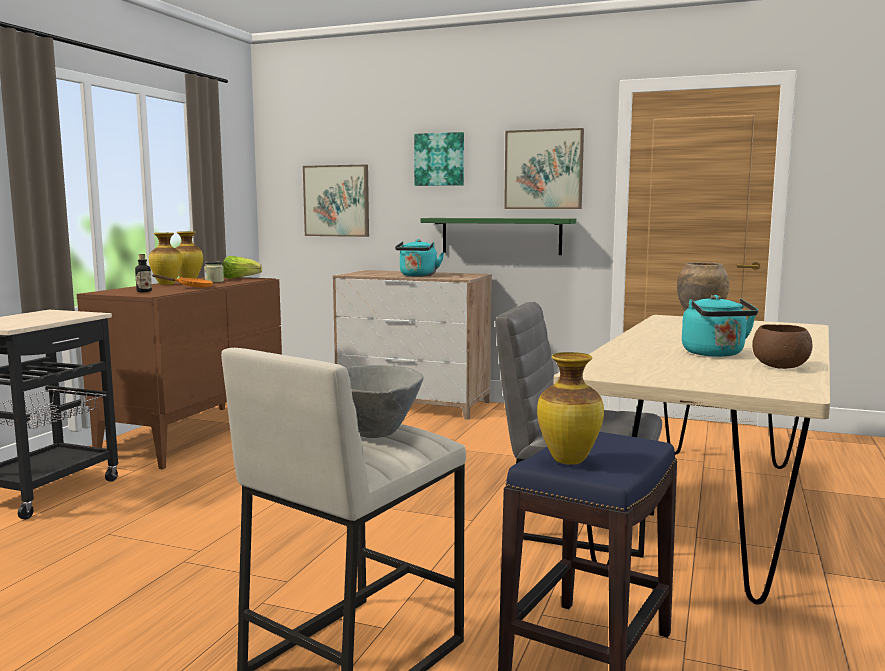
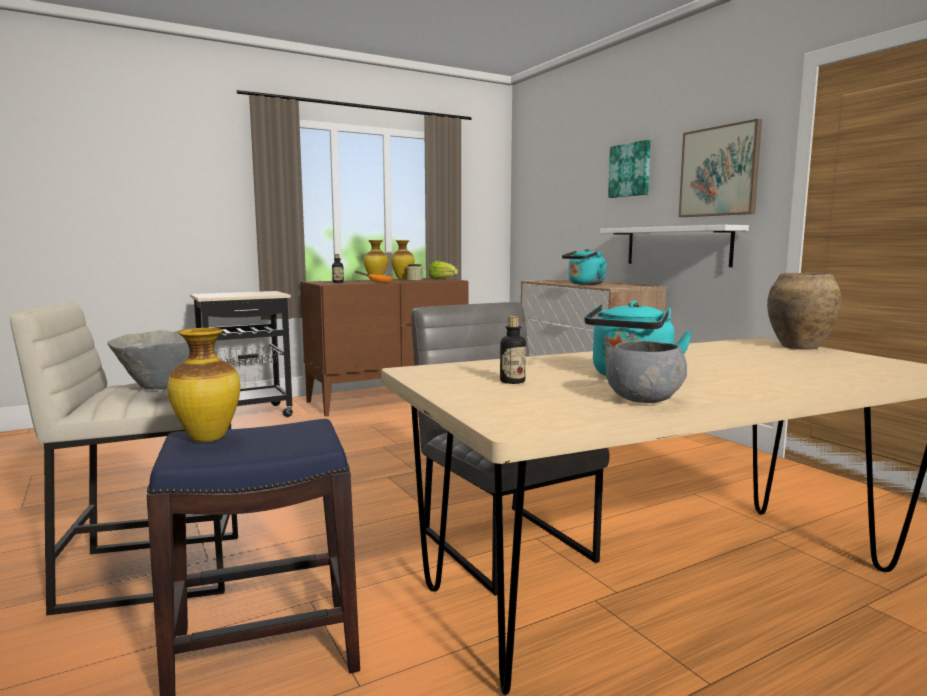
camera: 40 degrees right, 0 degrees up
(336, 201) = (557, 216): picture -> none
(501, 236) = (677, 246): green shelf -> white shelf
(676, 369) = (512, 381): none -> bottle
(779, 367) = (642, 400): brown bowl -> grey bowl

